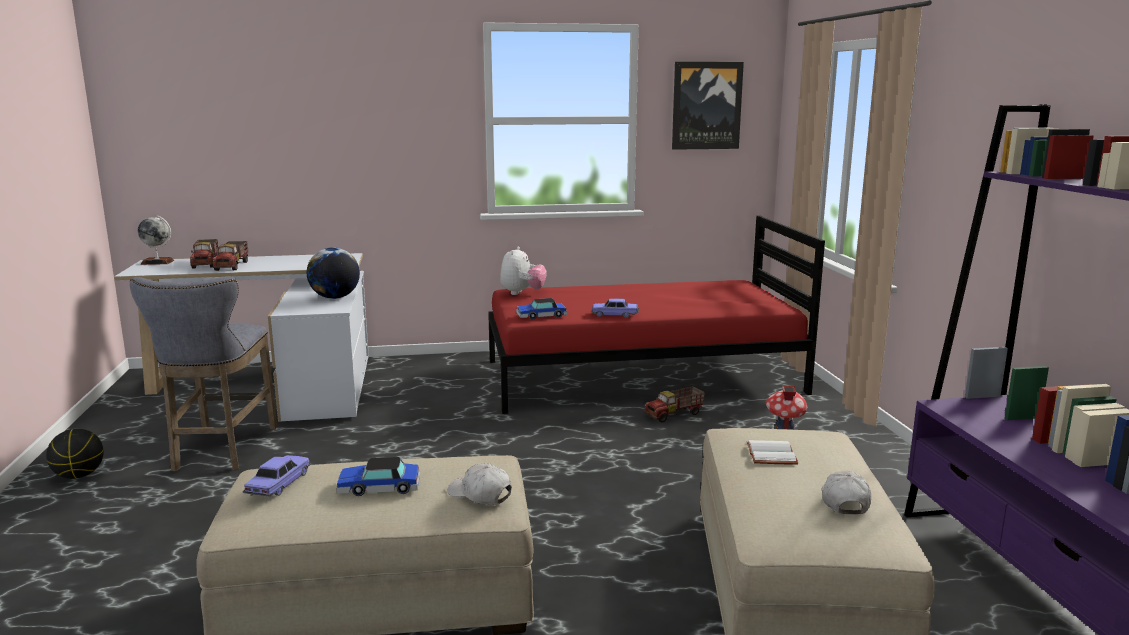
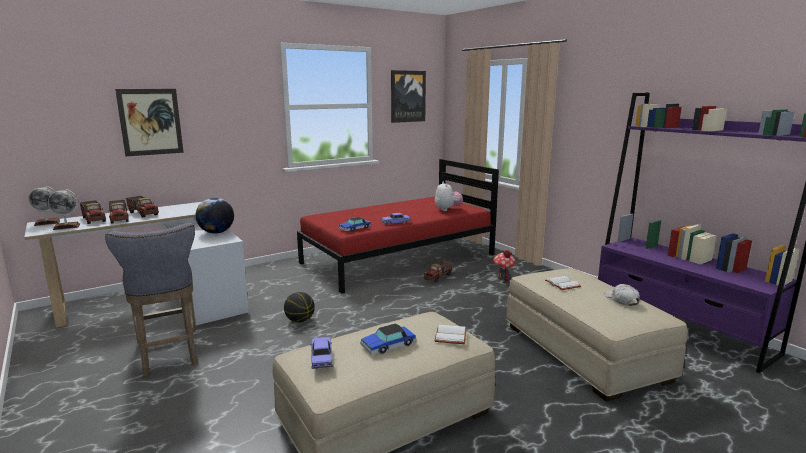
camera: 25 degrees left, 0 degrees up
(79, 475) = (64, 397): basketball -> basketball (300, 320)
(168, 269) = (66, 226): none -> globe
(266, 262) = (143, 213): none -> toy truck
(293, 138) = (150, 122): none -> picture
(480, 494) = (451, 336): white cap -> white book
(522, 293) = (323, 216): plush toy -> plush toy (447, 209)

